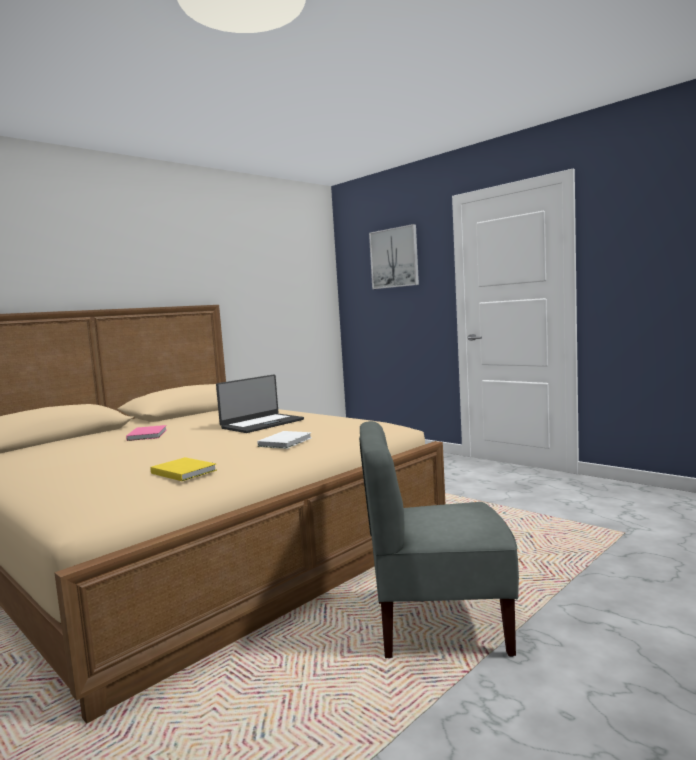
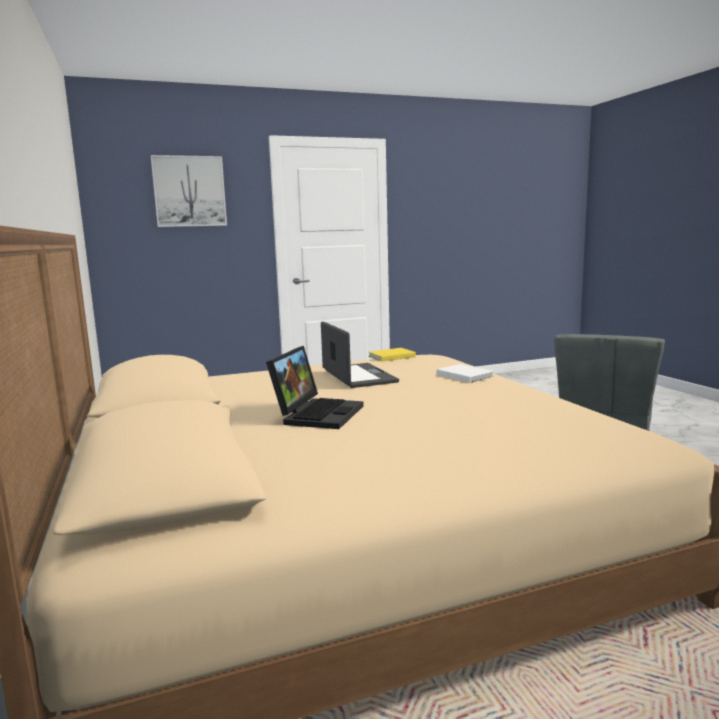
camera: 65 degrees left, 5 degrees up
(148, 435) = (317, 413): pink book -> laptop
(183, 471) = (544, 404): yellow book -> yellow book (390, 356)

